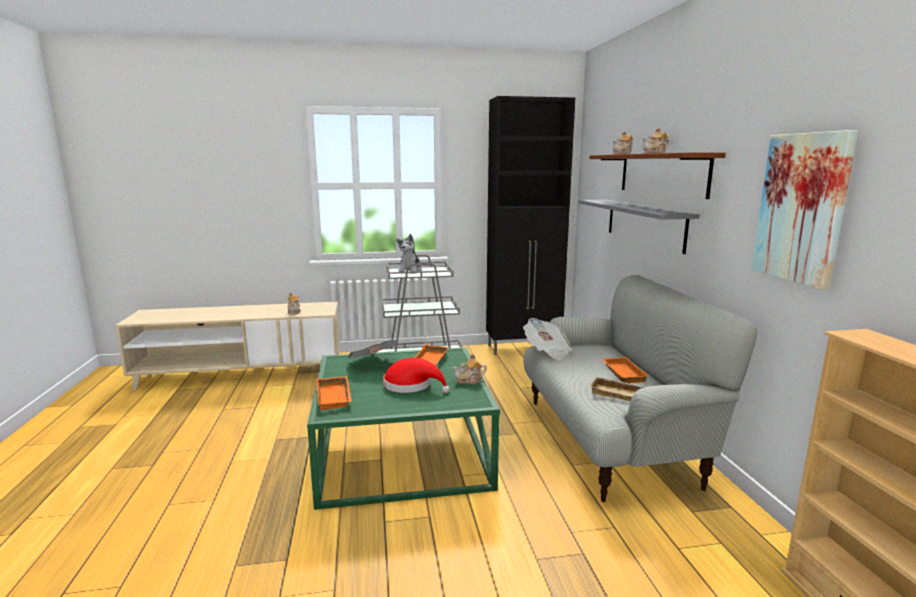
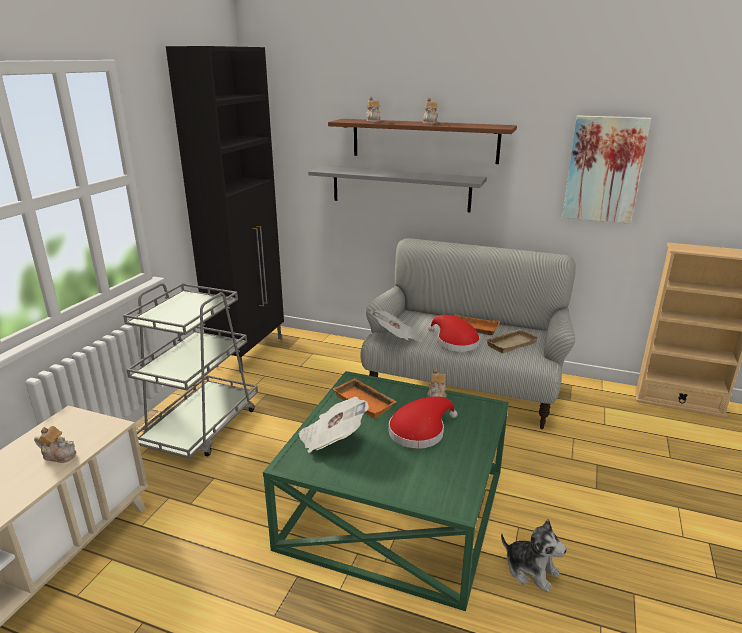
camera: 60 degrees left, 10 degrees up
(335, 397) = (413, 490): orange tray -> none
(410, 271) = (169, 313): plush toy -> plush toy (531, 570)
(579, 371) = (454, 342): none -> red hat

